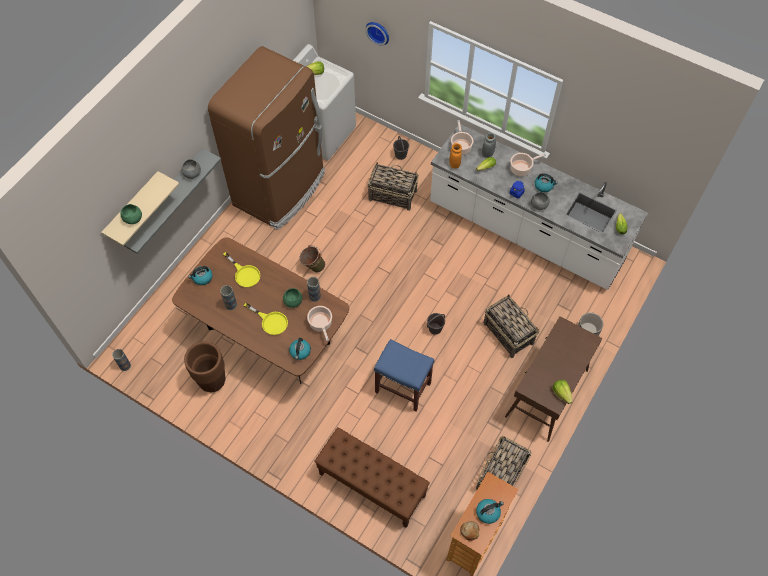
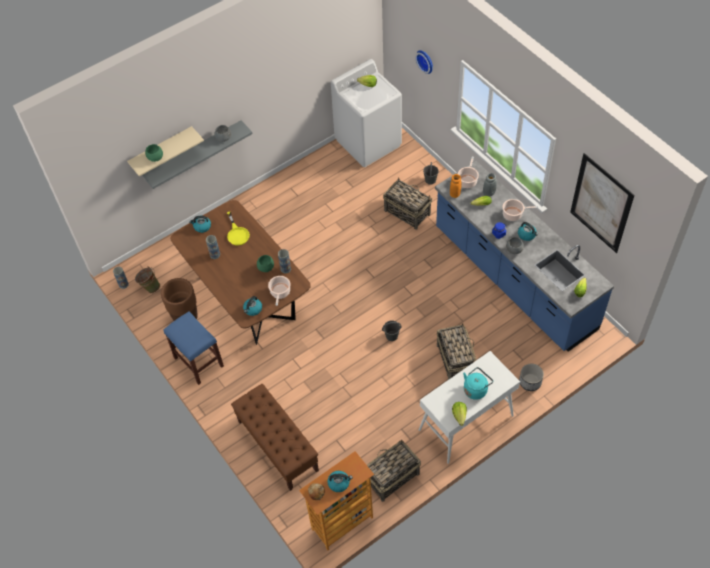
camera: 25 degrees right, 5 degrees down
(271, 321) = (240, 278): yellow frying pan -> none
(281, 189) = (313, 180): brown fridge -> none
(312, 267) = (310, 252): green bucket -> green bucket (150, 287)
(402, 387) = (340, 375): blue stool -> blue stool (198, 362)
(526, 232) = (513, 279): white counter -> blue counter
(546, 394) = (465, 423): brown console table -> white console table
(565, 360) = (476, 389): none -> turquoise kettle
(625, 135) = (601, 203): none -> picture

